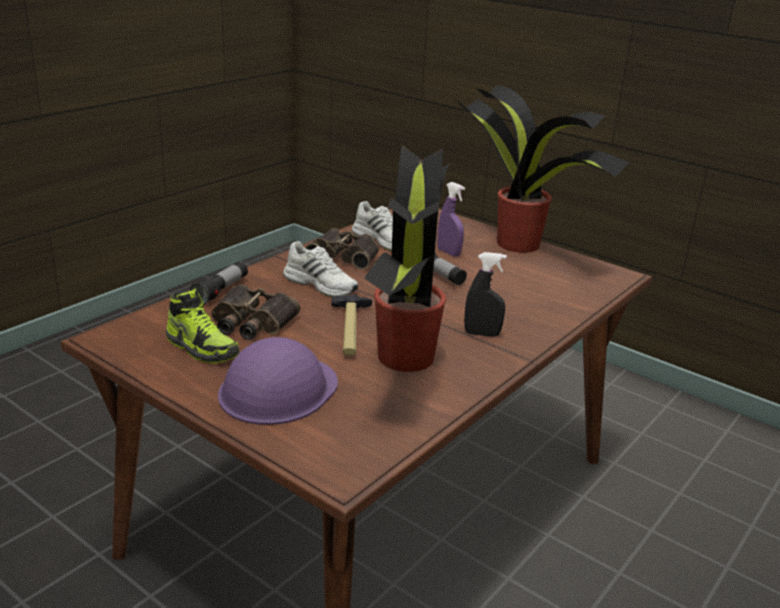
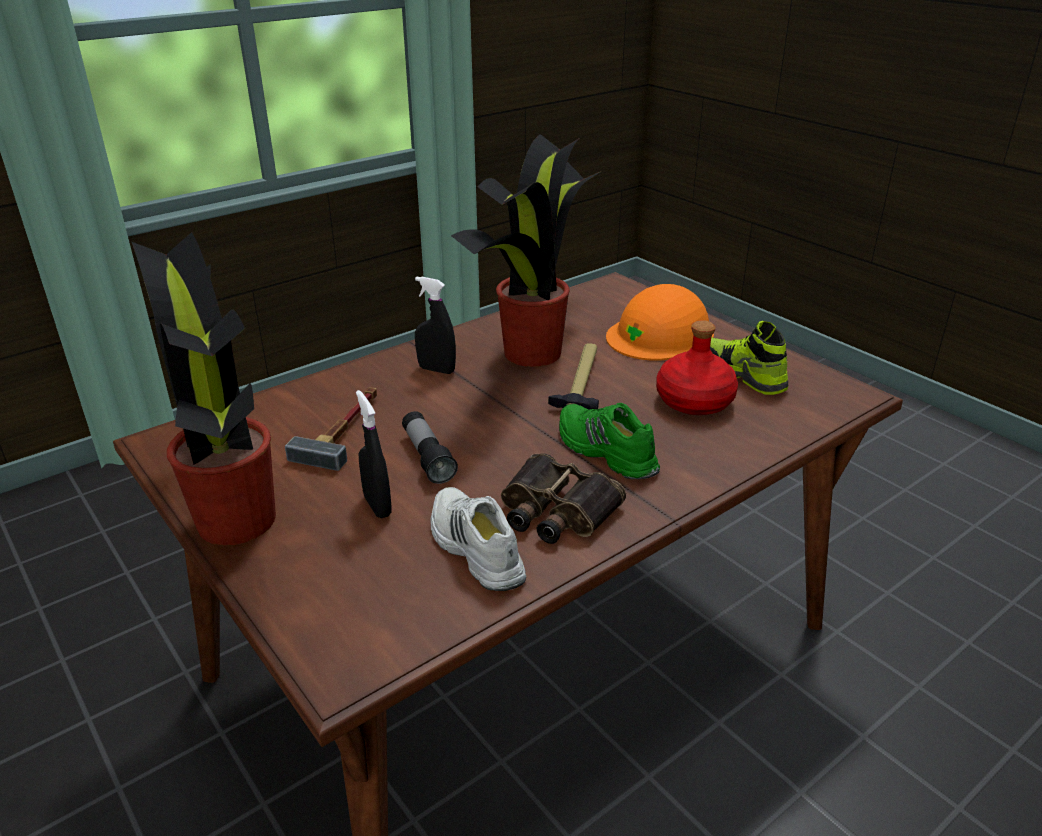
camera: 165 degrees left, 5 degrees up
(221, 291) = (743, 450): flashlight -> none
(251, 322) = (695, 401): binoculars -> red bottle
(278, 389) = (660, 334): purple hard hat -> orange hard hat
(321, 284) = (604, 451): white shoe -> green shoe
(448, 252) = (377, 506): purple spray bottle -> black spray bottle
(508, 287) = (346, 429): none -> hammer

